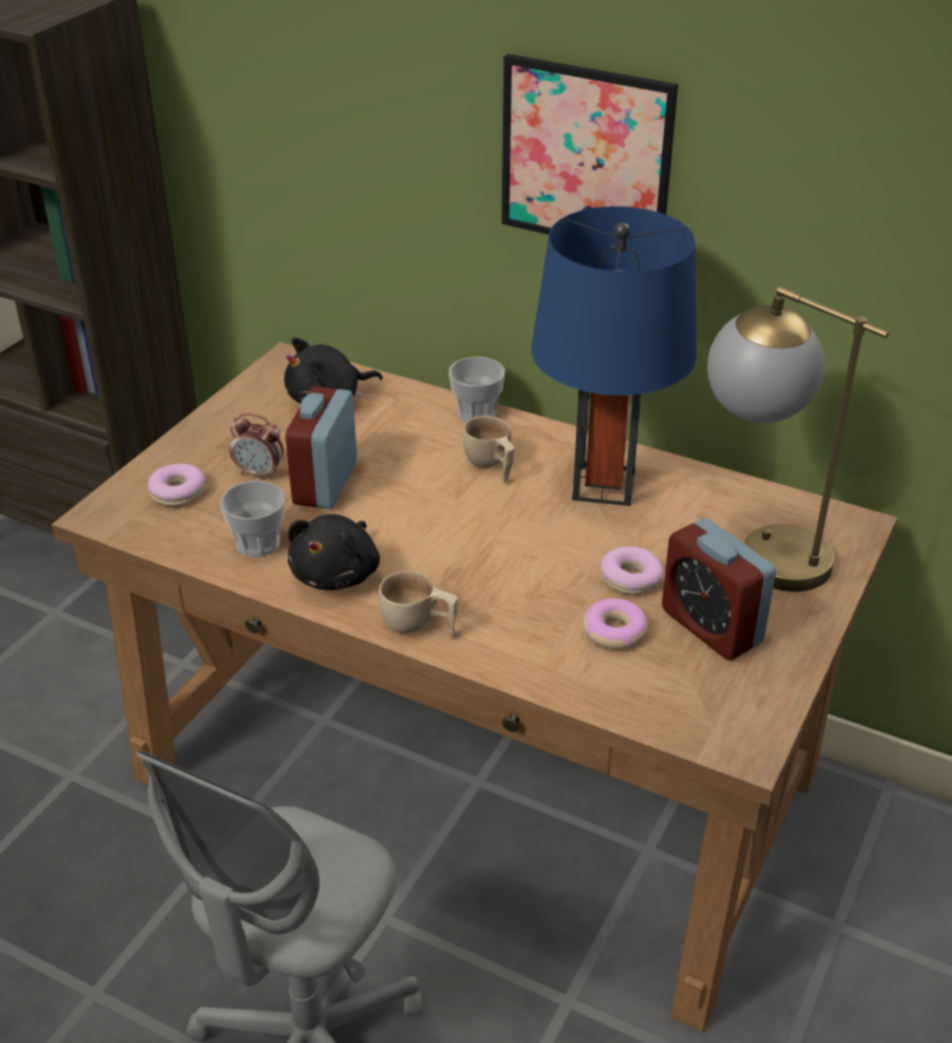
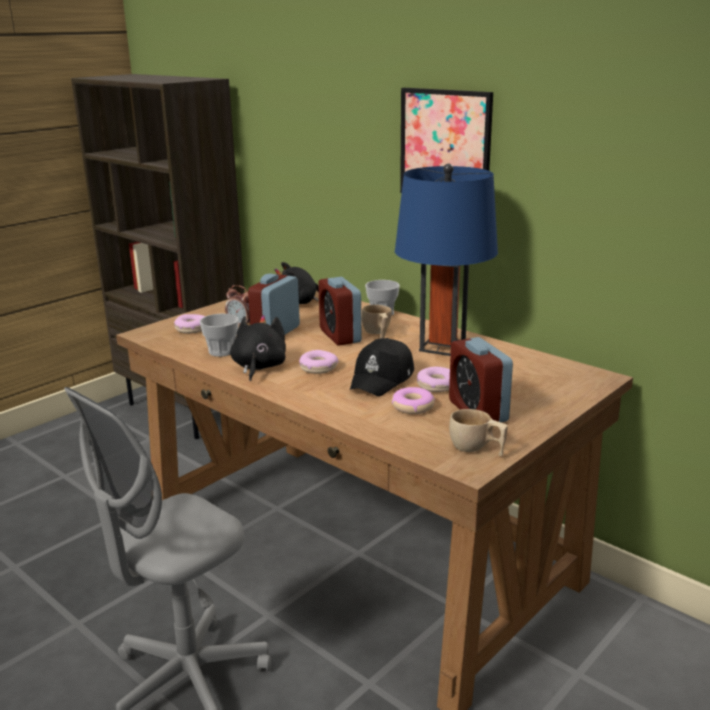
camera: 15 degrees right, 15 degrees down
(338, 574) = (258, 367): black plush toy -> black plush toy turned 150 degrees clockwise
(418, 626) = (292, 392): beige cup -> beige cup (477, 449)
(434, 479) = (340, 336): none -> alarm clock
(434, 562) = (318, 368): none -> donut
(544, 574) = (383, 379): none -> black cap
(758, 548) = (528, 381): table lamp -> none

